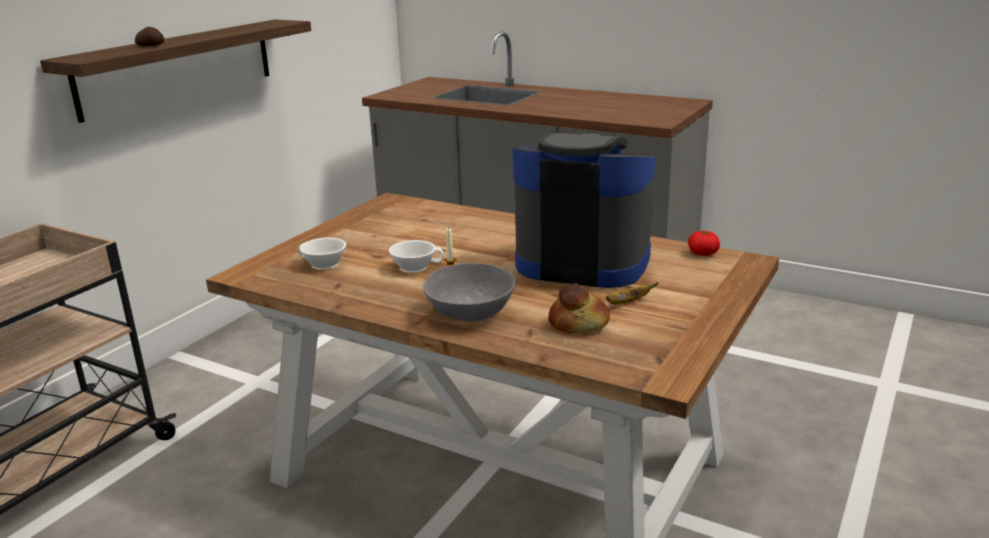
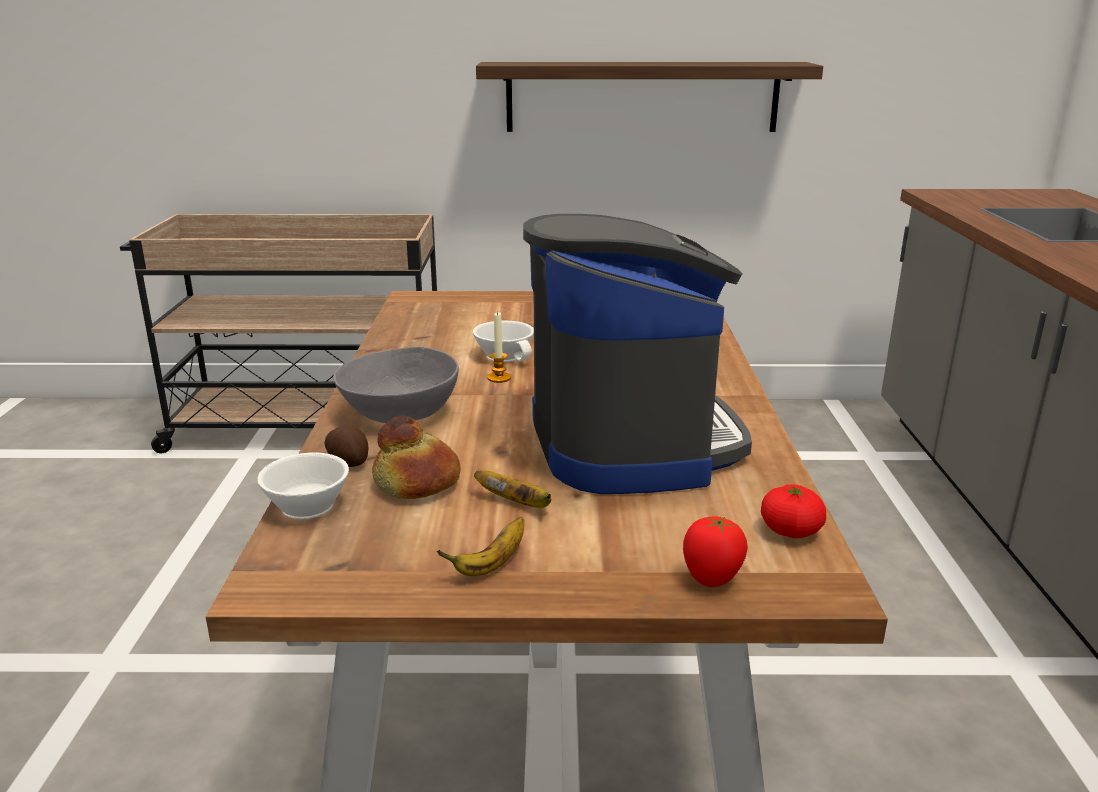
camera: 60 degrees right, 0 degrees up
(150, 46) = (584, 63): potato -> potato (348, 460)
(322, 264) = (467, 318): white cup -> white cup (304, 504)
(687, 320) = (491, 564): none -> banana
(733, 278) = (711, 580): none -> tomato

